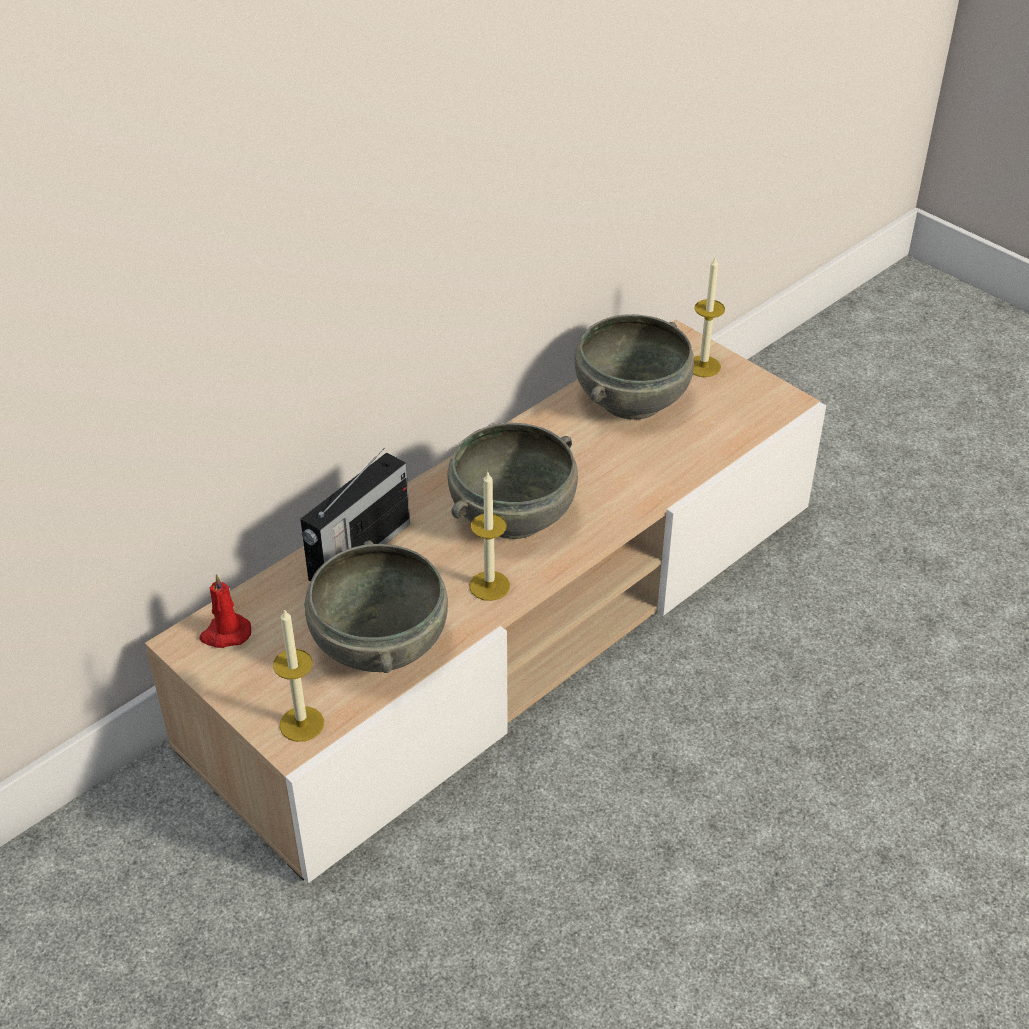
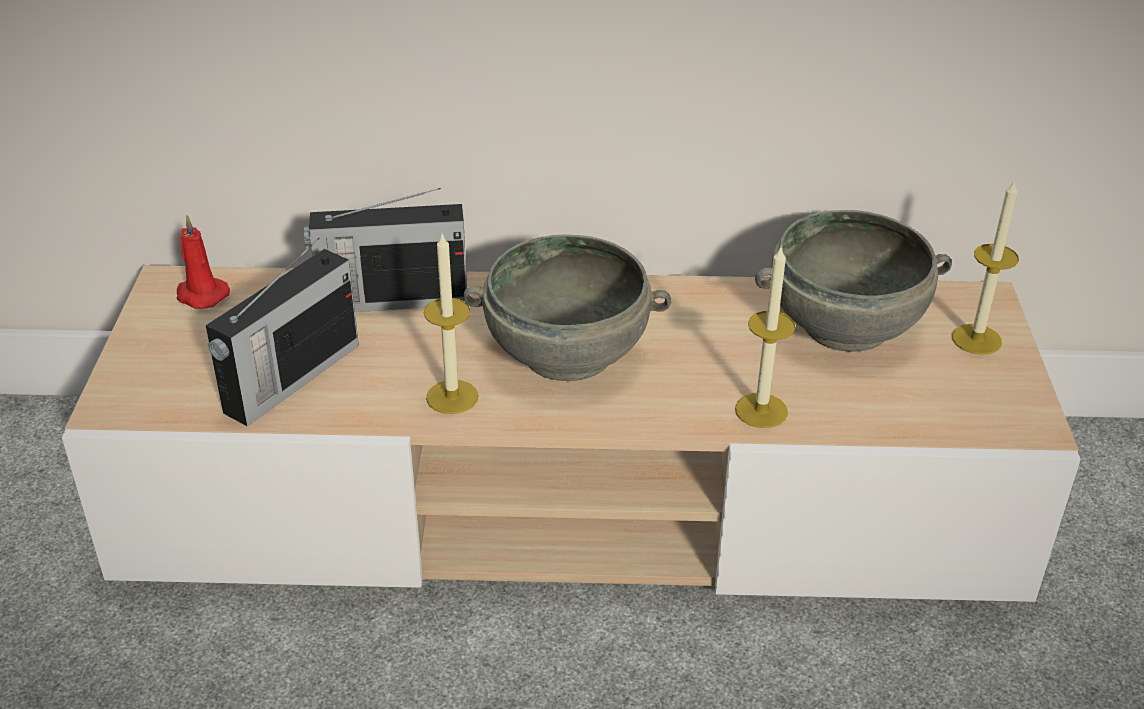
camera: 45 degrees right, 5 degrees down
(301, 724) = (138, 398): candle -> candle (761, 410)
(377, 644) = (290, 379): grey bowl -> radio

